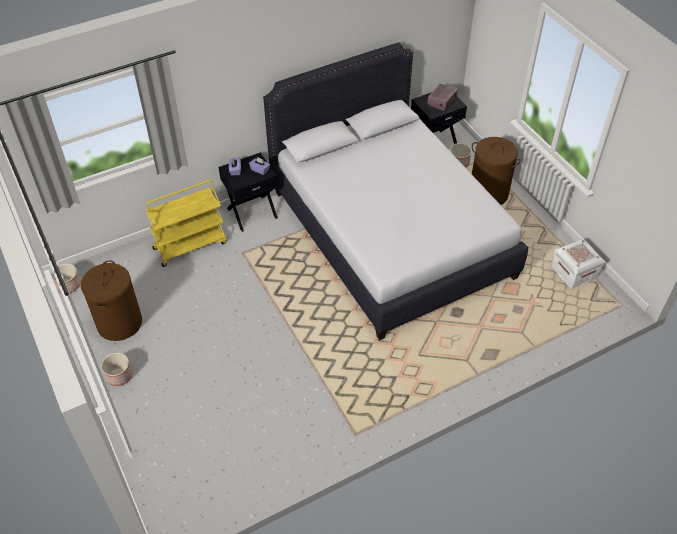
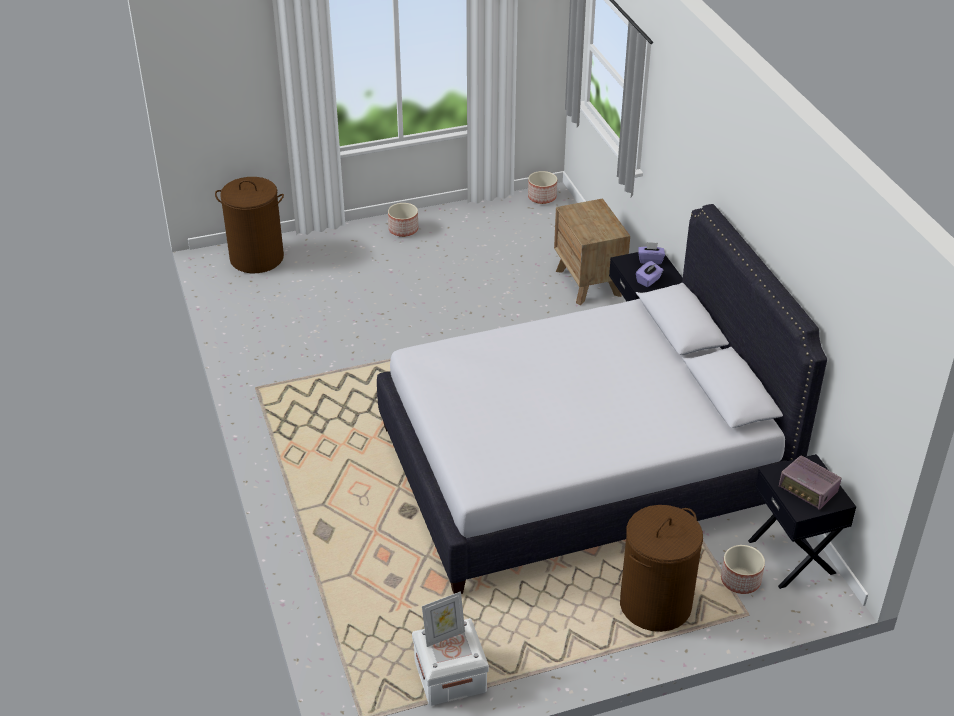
camera: 100 degrees right, 10 degrees down
(119, 323) = (476, 230): brown laundry basket -> brown laundry basket (257, 258)
(190, 245) = (589, 282): yellow cart -> brown nightstand
(576, 256) = (444, 636): none -> picture frame

